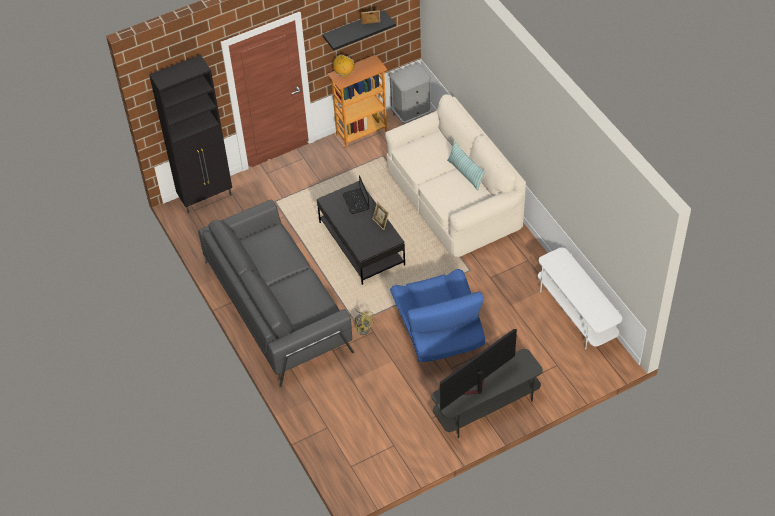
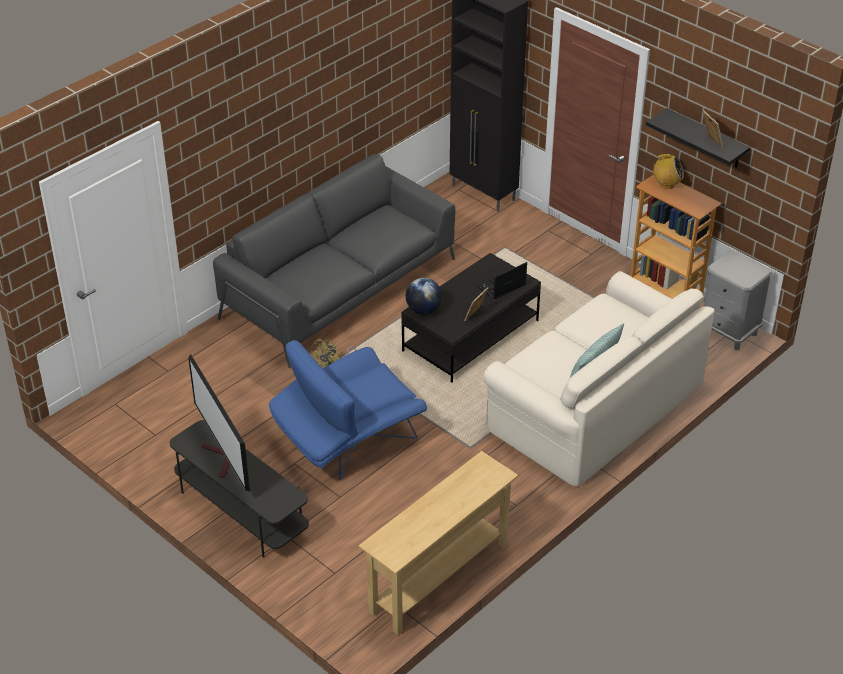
camera: 70 degrees right, 10 degrees down
(363, 249) = (423, 310): none -> globe
(475, 389) = (222, 459): television -> television turned 150 degrees counterclockwise
(577, 312) = (440, 578): white tv stand -> beige console table

